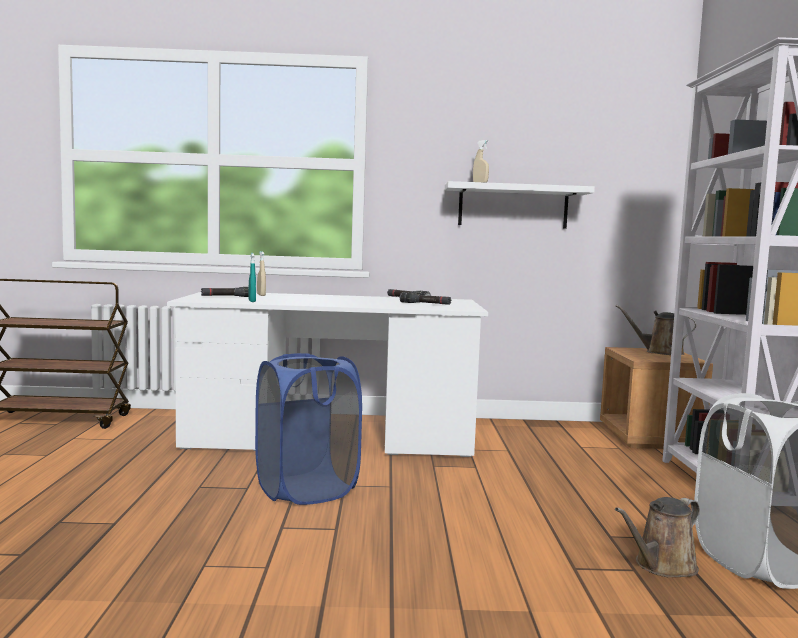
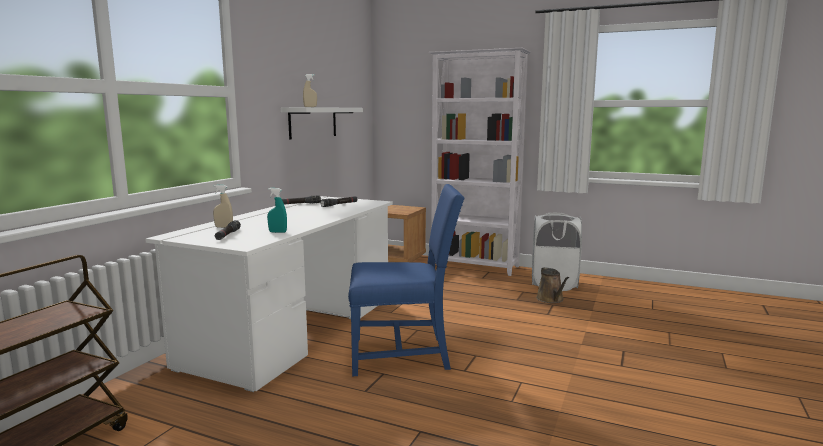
camera: 65 degrees left, 5 degrees up
(306, 490) = (403, 354): blue laundry basket -> blue chair
(660, 352) = (389, 207): brown watering can -> none

